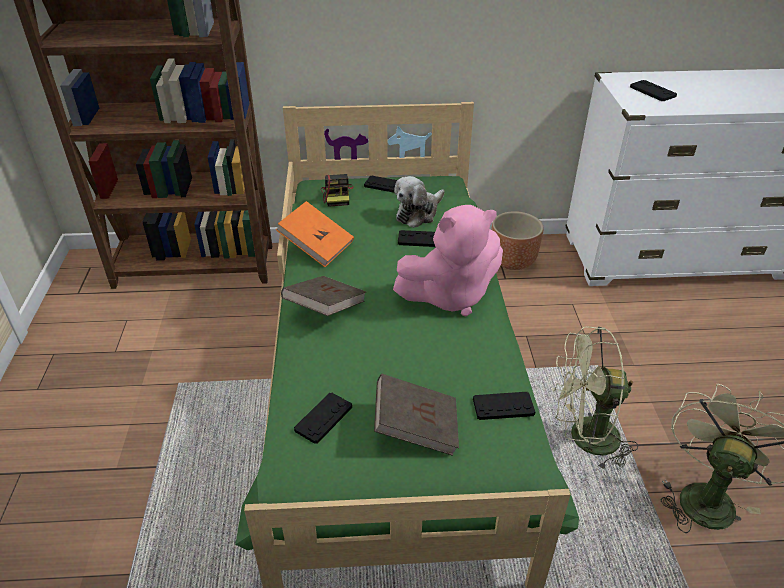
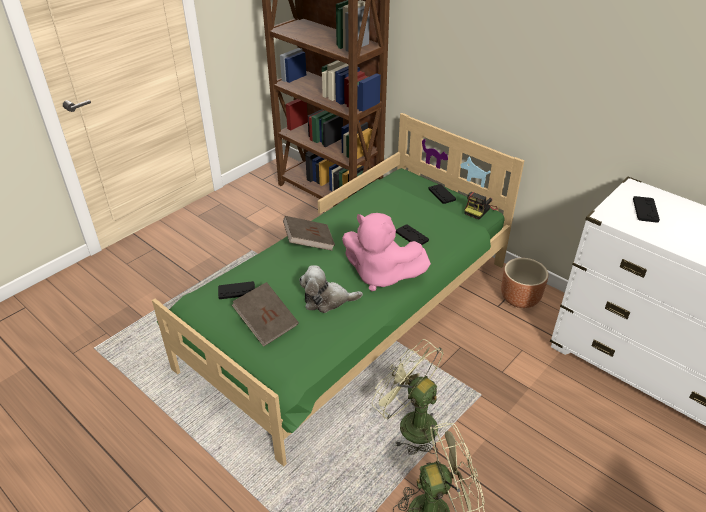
camera: 45 degrees right, 0 degrees up
(317, 247) = (351, 209): orange book -> none
(337, 195) = (404, 186): camera -> camera (479, 210)
(418, 213) = (435, 221): plush toy -> plush toy (327, 300)
(503, 406) = (319, 345): black game controller -> none

